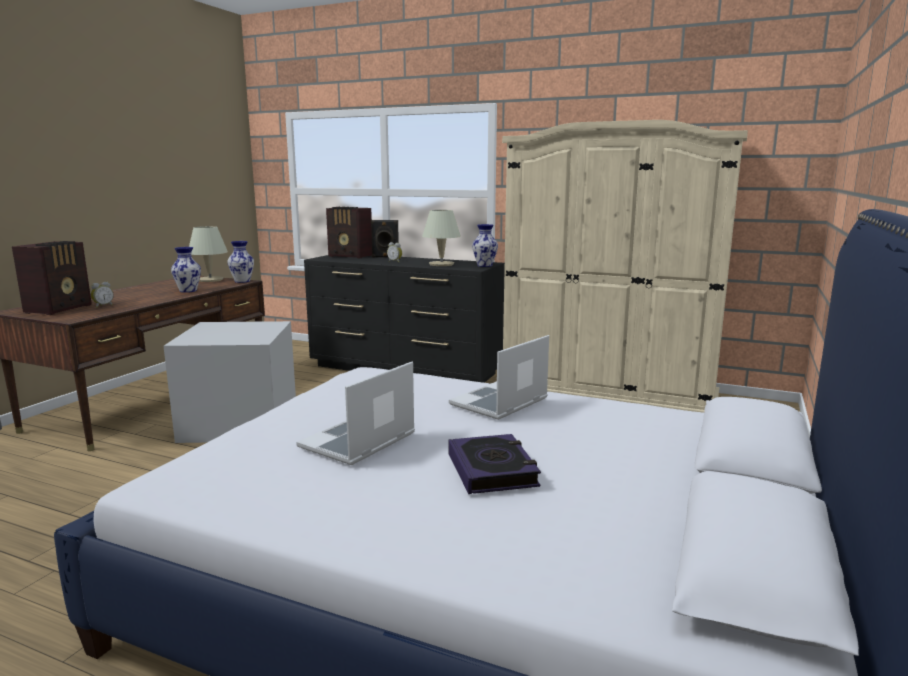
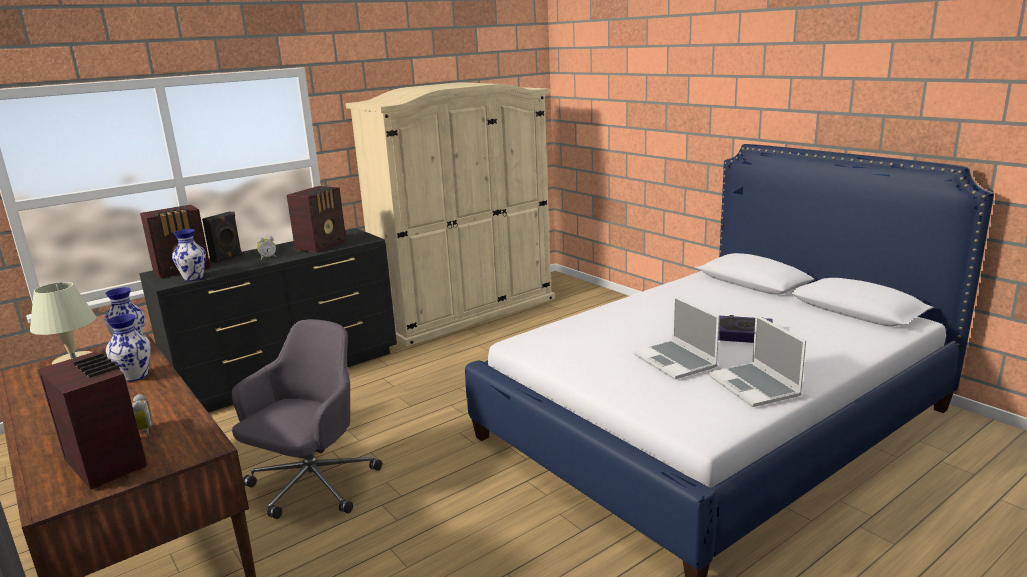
camera: 60 degrees left, 5 degrees up
(241, 423) = (311, 486): grey storage box -> grey office chair
(441, 264) = (322, 245): beige table lamp -> radio
(485, 265) = (360, 235): vase -> vase (194, 278)
(499, 402) = (639, 313): laptop -> laptop (755, 386)

